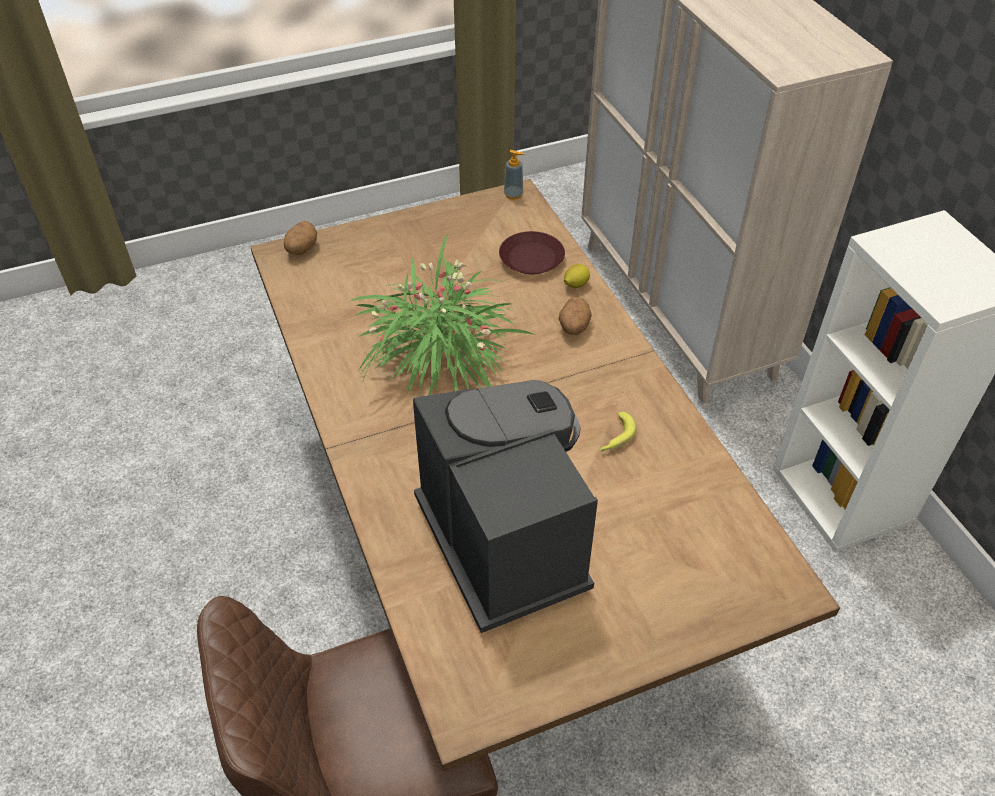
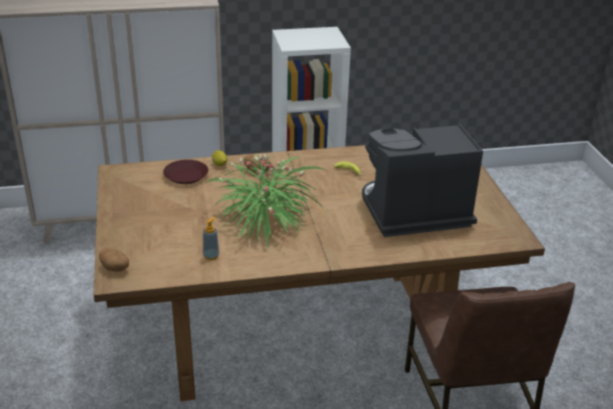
camera: 80 degrees left, 15 degrees down
(513, 195) = (113, 173): soap dispenser -> soap dispenser (211, 256)

